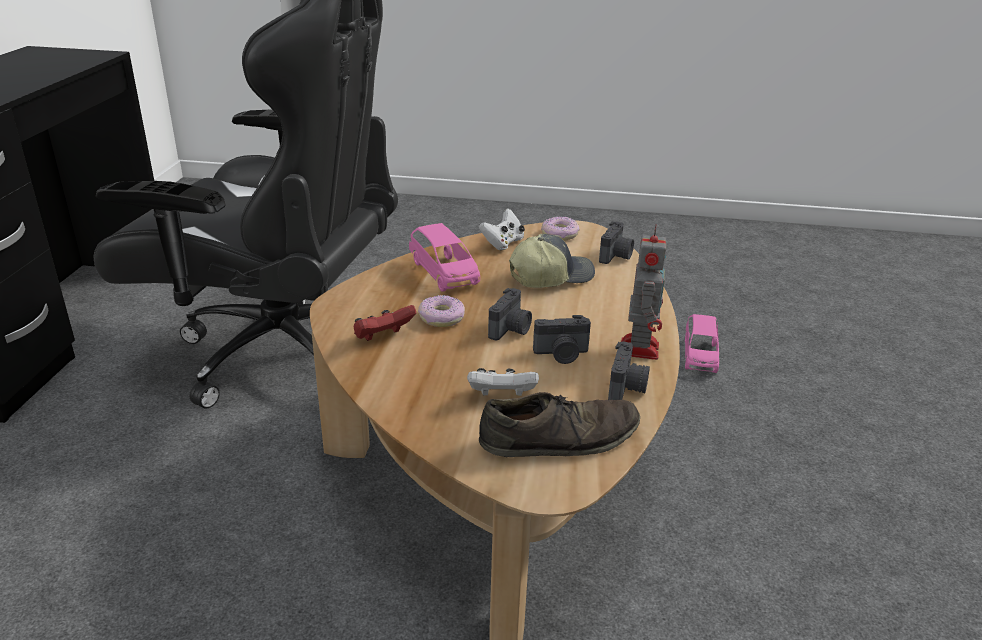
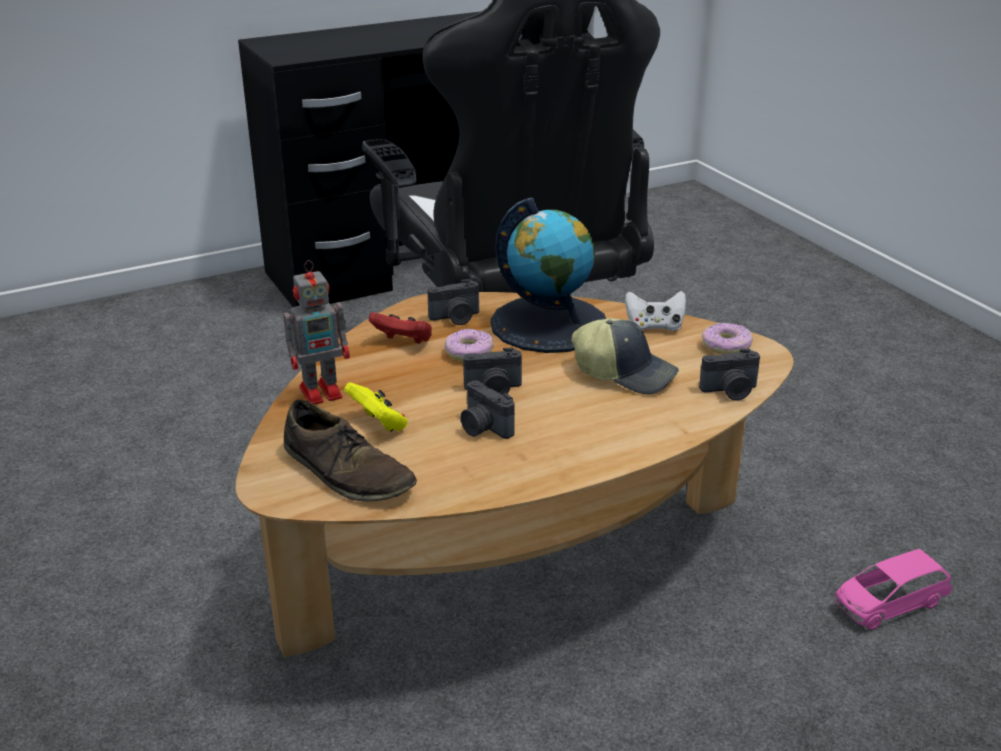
camera: 55 degrees right, 0 degrees up
(444, 273) = (549, 324): pink toy car -> globe
(502, 396) = (379, 424): white game controller -> yellow game controller
(627, 388) = (468, 480): camera -> camera (456, 318)
(639, 347) = (552, 463): toy robot -> toy robot (323, 391)

